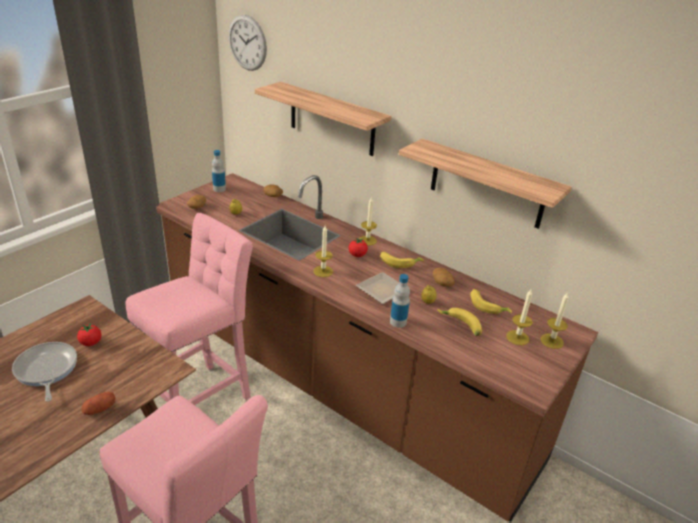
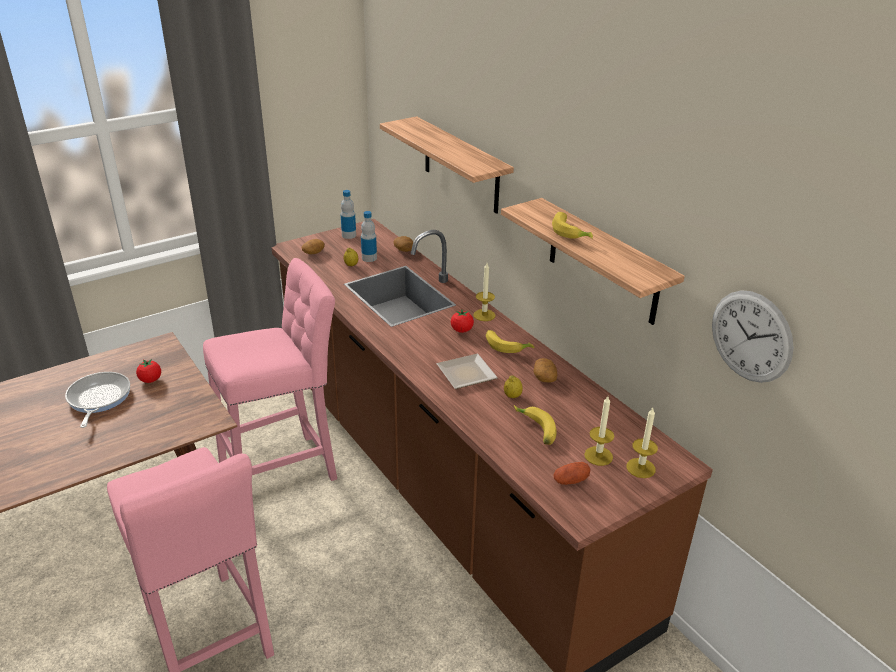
camera: 20 degrees right, 0 degrees up
(99, 409) = (127, 445): potato -> potato (570, 480)
(247, 43) = (389, 69): wall clock -> wall clock (751, 336)
(323, 271) = (411, 342): candle -> none
(398, 322) = (462, 412): bottle -> bottle (369, 258)
(487, 306) = (584, 413): banana -> banana (571, 232)

